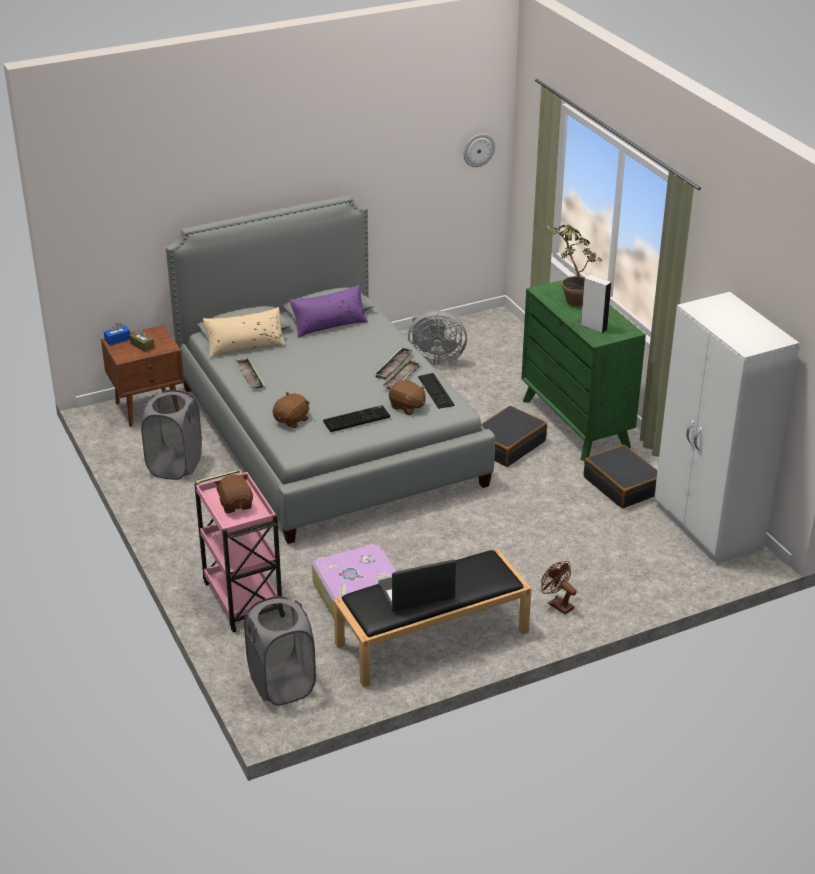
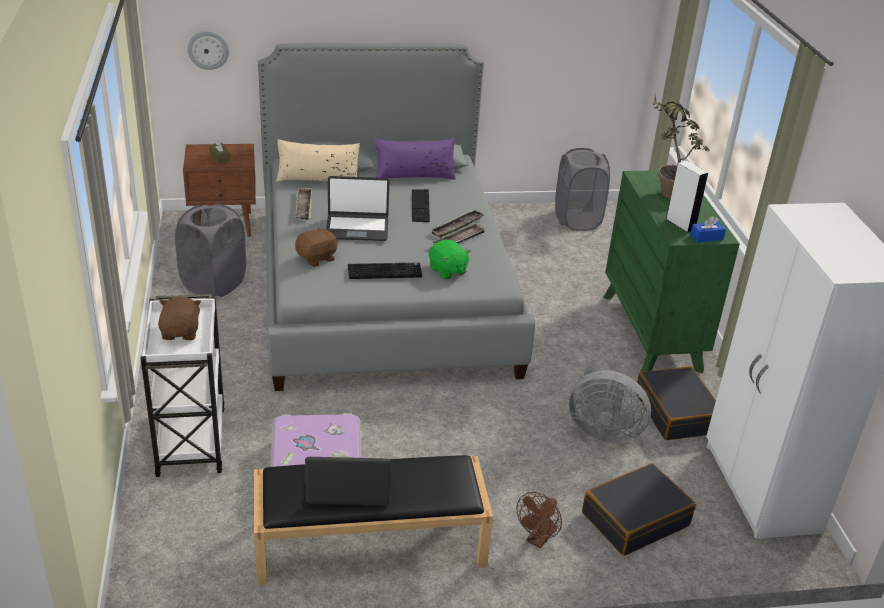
camera: 15 degrees right, 0 degrees up
(117, 339) = (201, 148): blue tissue box -> blue tissue box (706, 237)
(242, 598) = (191, 439): pink cart -> white cart
(282, 684) = (169, 555): grey laundry basket -> grey laundry basket (577, 220)
(310, 386) = (357, 228): none -> laptop
(407, 407) = (447, 271): brown plush toy -> green plush toy
(435, 359) = (531, 236): grey fan -> grey fan (602, 431)
(435, 391) = (487, 260): keyboard -> keyboard (420, 205)
(478, 149) = (619, 24): wall clock -> wall clock (208, 50)
(507, 445) = (565, 339): black suitcase -> black suitcase (635, 519)
(557, 604) = (538, 540): brown fan -> brown fan turned 120 degrees counterclockwise

